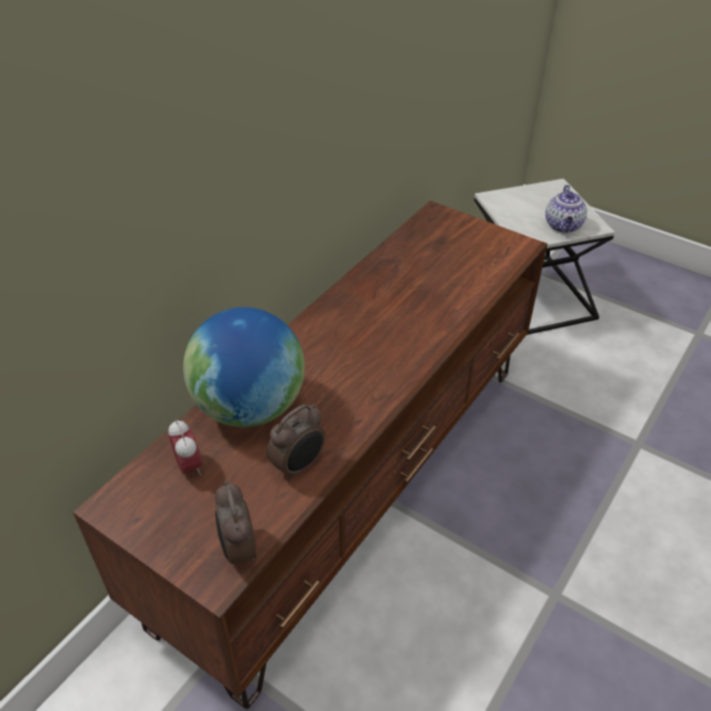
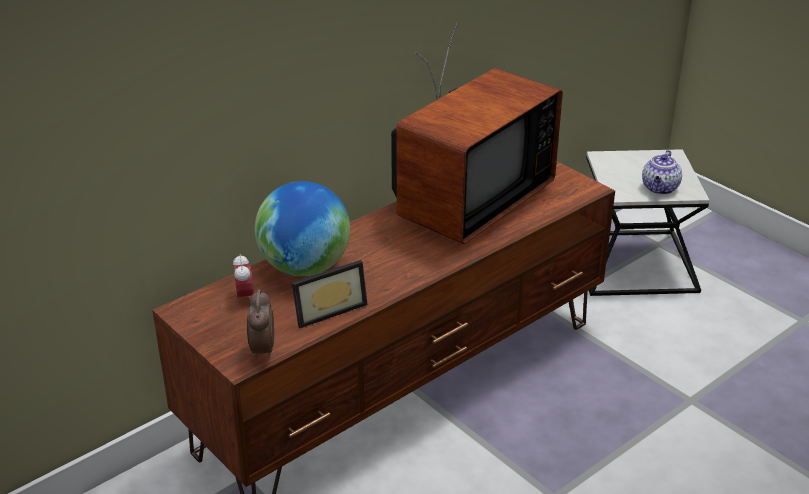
camera: 15 degrees right, 10 degrees down
(299, 466) = (327, 309): alarm clock -> picture frame
(400, 284) = (466, 203): none -> television

